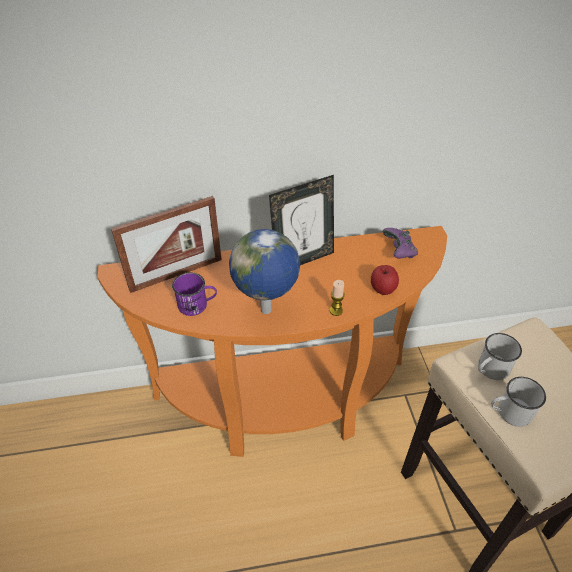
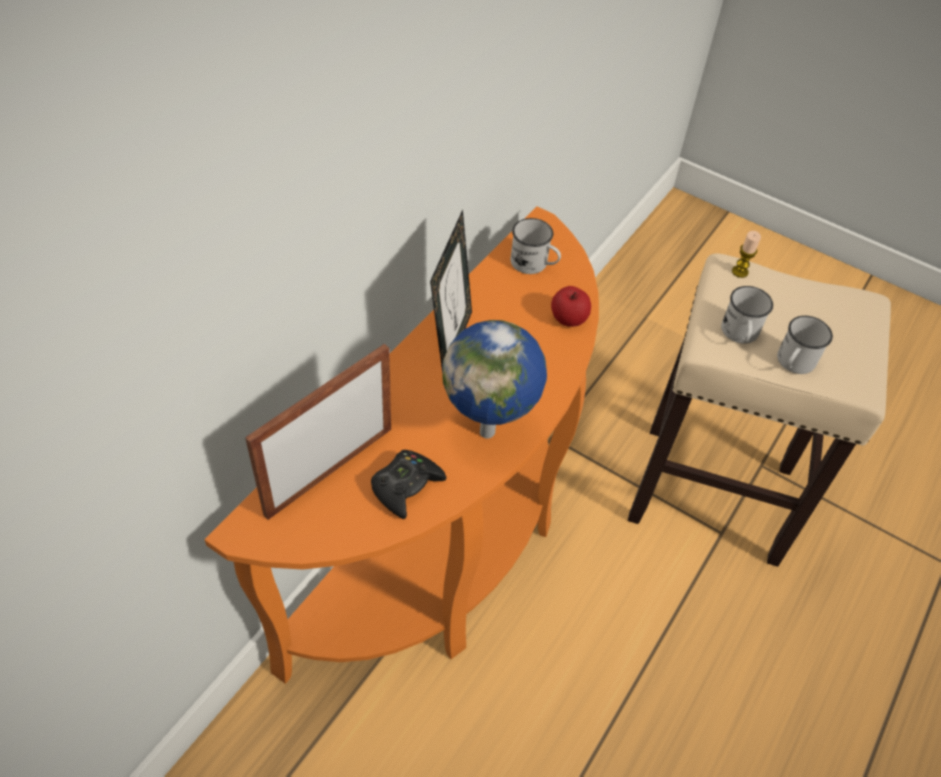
camera: 50 degrees left, 5 degrees up
(176, 274) = (329, 470): picture frame -> picture frame turned 150 degrees counterclockwise
(197, 305) = (406, 486): purple mug -> black game controller
(336, 310) = (555, 377): candle -> candle (740, 272)
(399, 251) = (534, 264): purple game controller -> white mug

